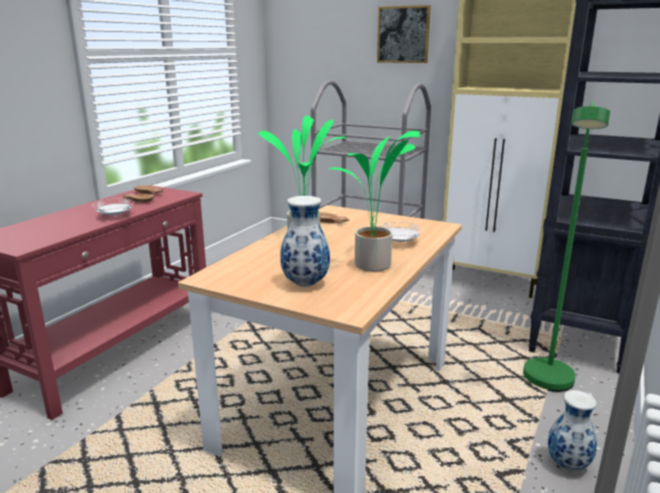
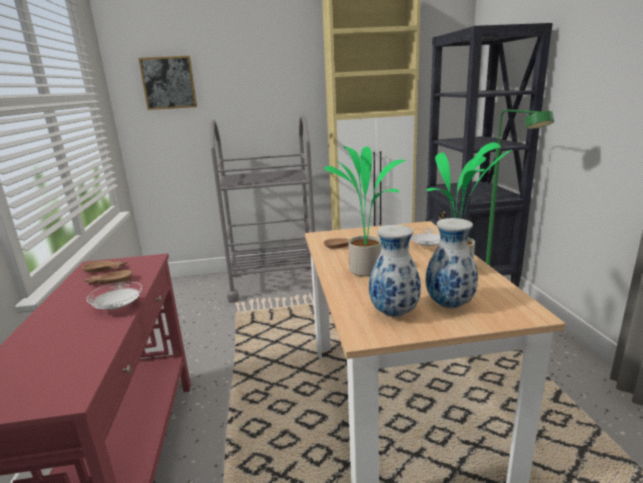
camera: 35 degrees left, 0 degrees up
(403, 34) = (264, 73): picture -> picture (168, 83)
(568, 465) = (571, 371): vase -> vase (395, 313)

